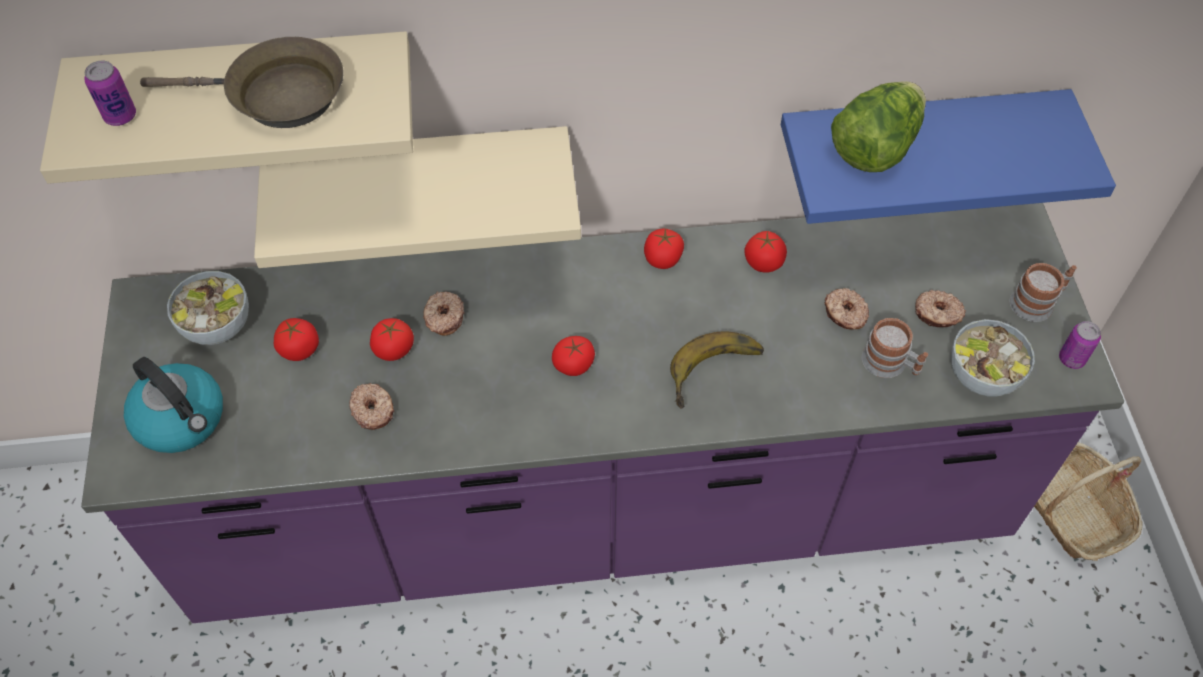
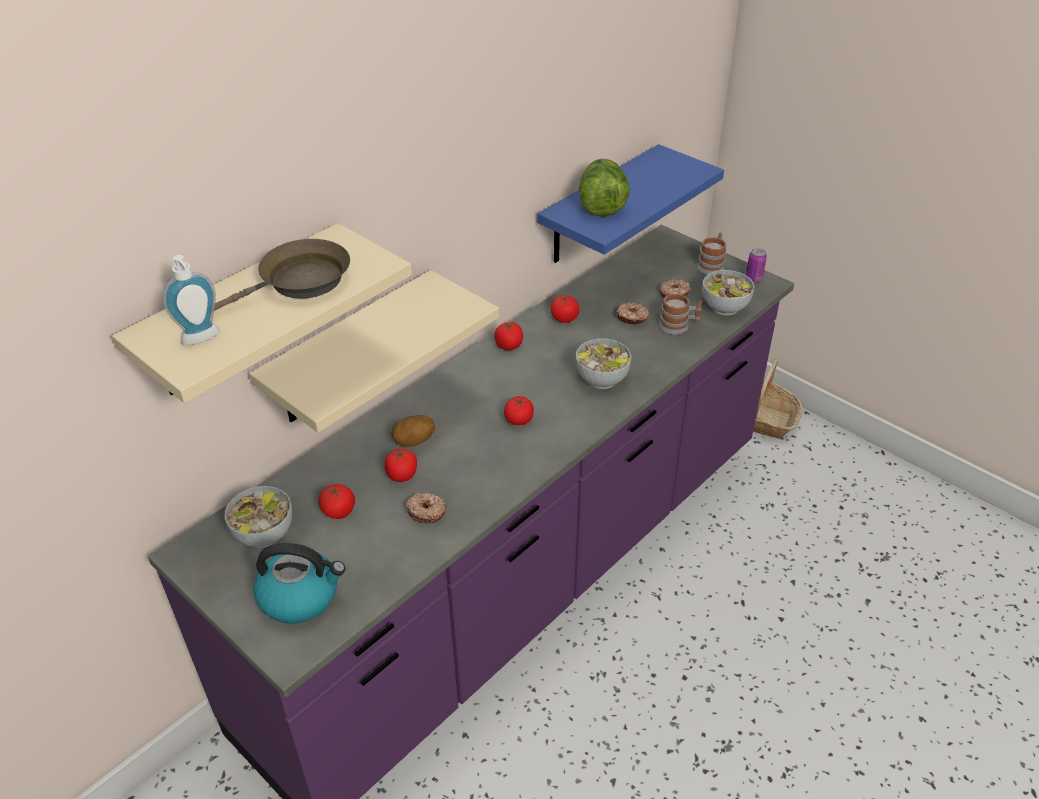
camera: 40 degrees left, 15 degrees down
(120, 116) = (202, 339): can -> soap dispenser
(444, 317) = (414, 442): donut -> potato
(718, 375) = (602, 378): banana -> bowl

